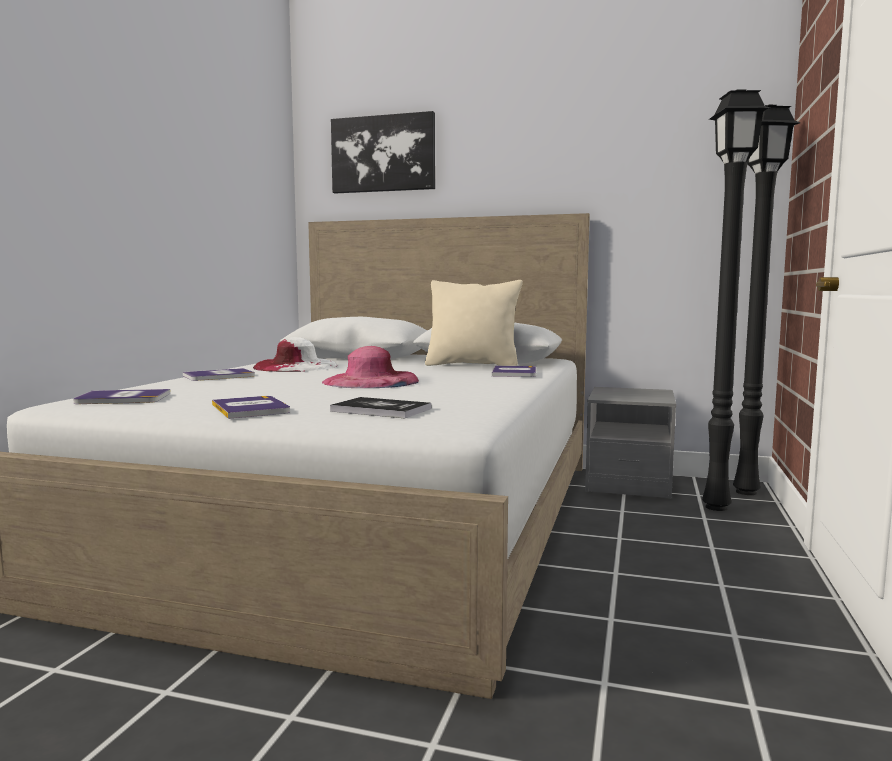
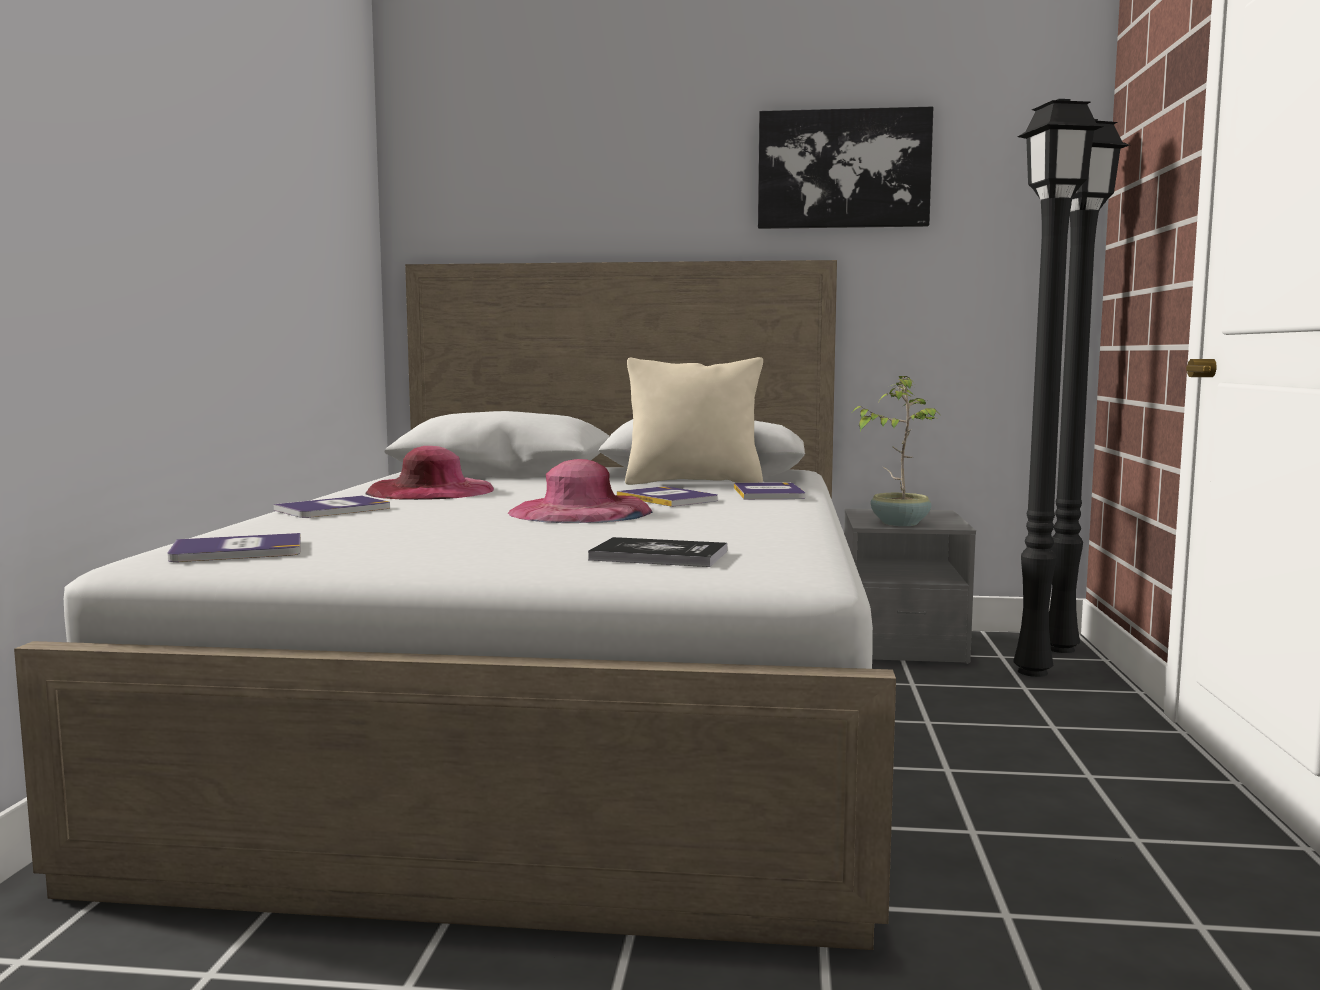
camera: 10 degrees left, 0 degrees up
(250, 408) = (464, 560): book -> book (668, 498)
(295, 366) = (431, 490): white hat -> pink hat
(383, 154) = (524, 163): picture -> picture (843, 169)
(623, 397) = (899, 523): none -> potted plant

